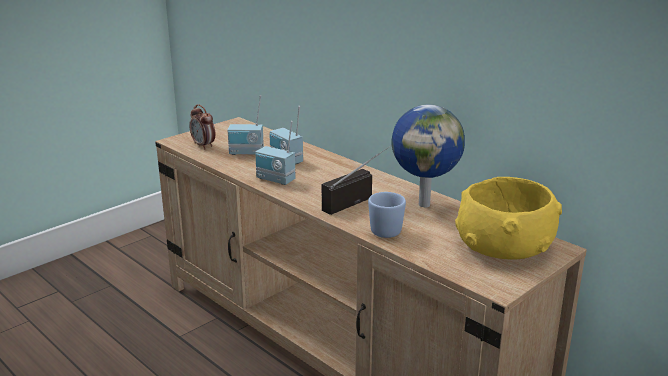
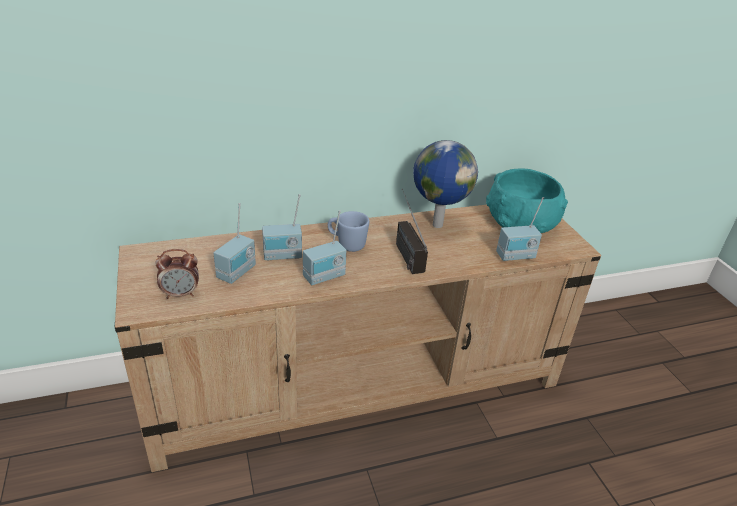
camera: 65 degrees left, 10 degrees up
(385, 229) = (468, 257): blue mug -> blue mug (346, 244)
(421, 253) = (516, 257): none -> radio
(505, 245) = (522, 221): yellow bowl -> turquoise bowl

